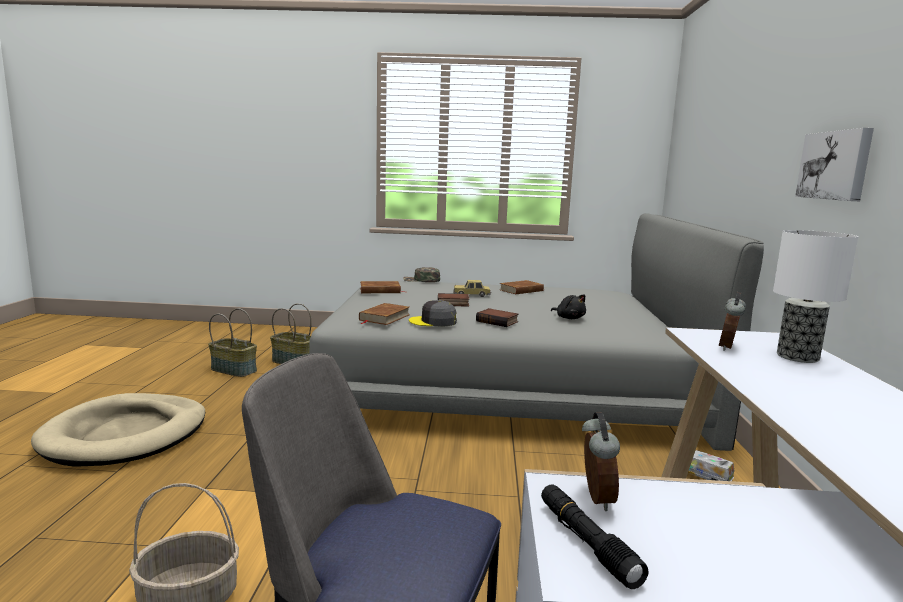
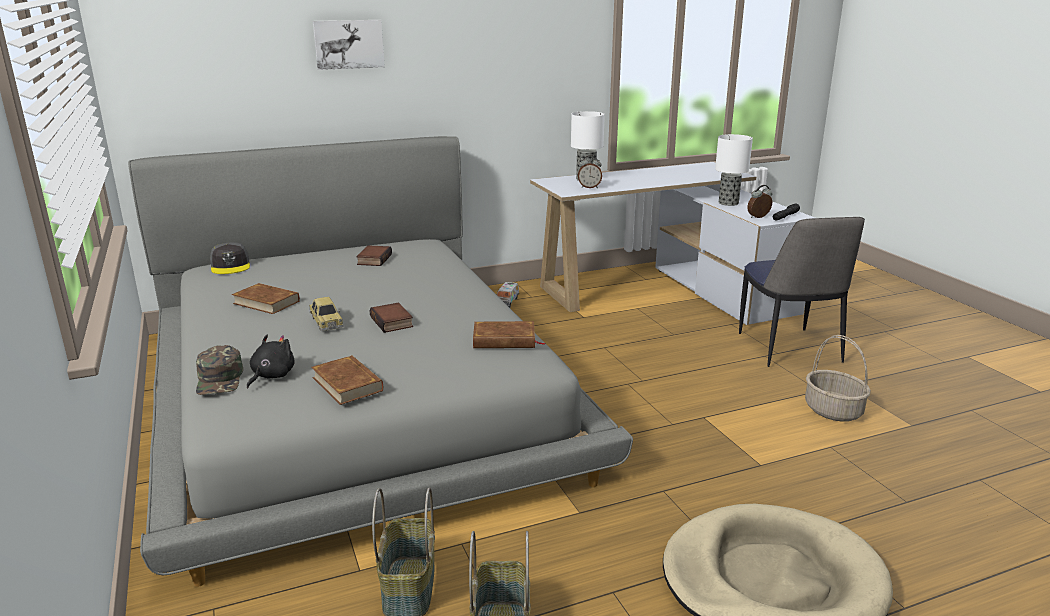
camera: 115 degrees left, 10 degrees up
(433, 321) = (490, 315): grey cap -> grey cap (230, 266)
(498, 321) = (454, 290): book -> book (373, 259)
(569, 318) = (404, 268): black plush toy -> black plush toy (271, 376)
(757, 514) = (728, 203): none -> table lamp
(835, 165) = (494, 74): picture -> picture (348, 44)

